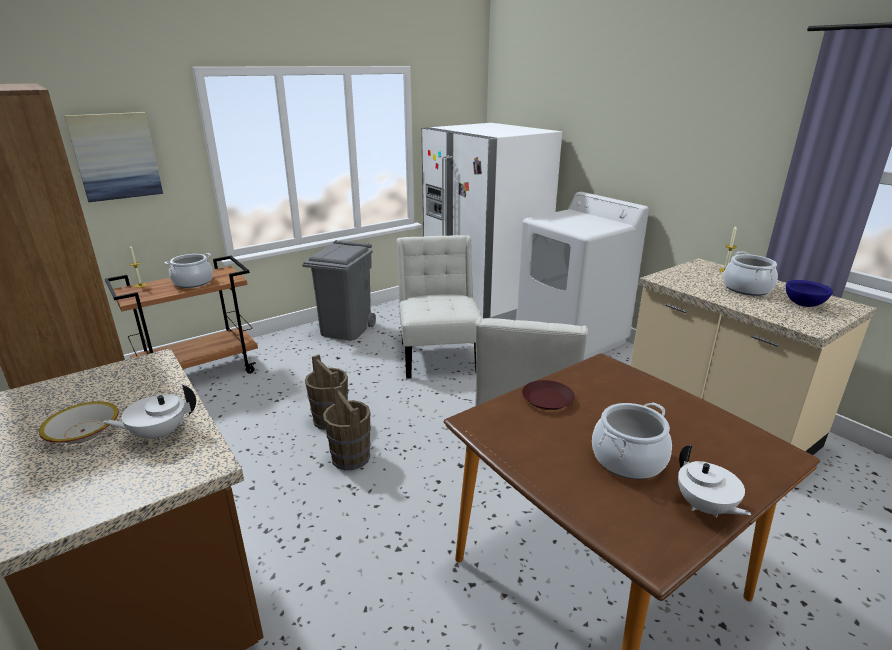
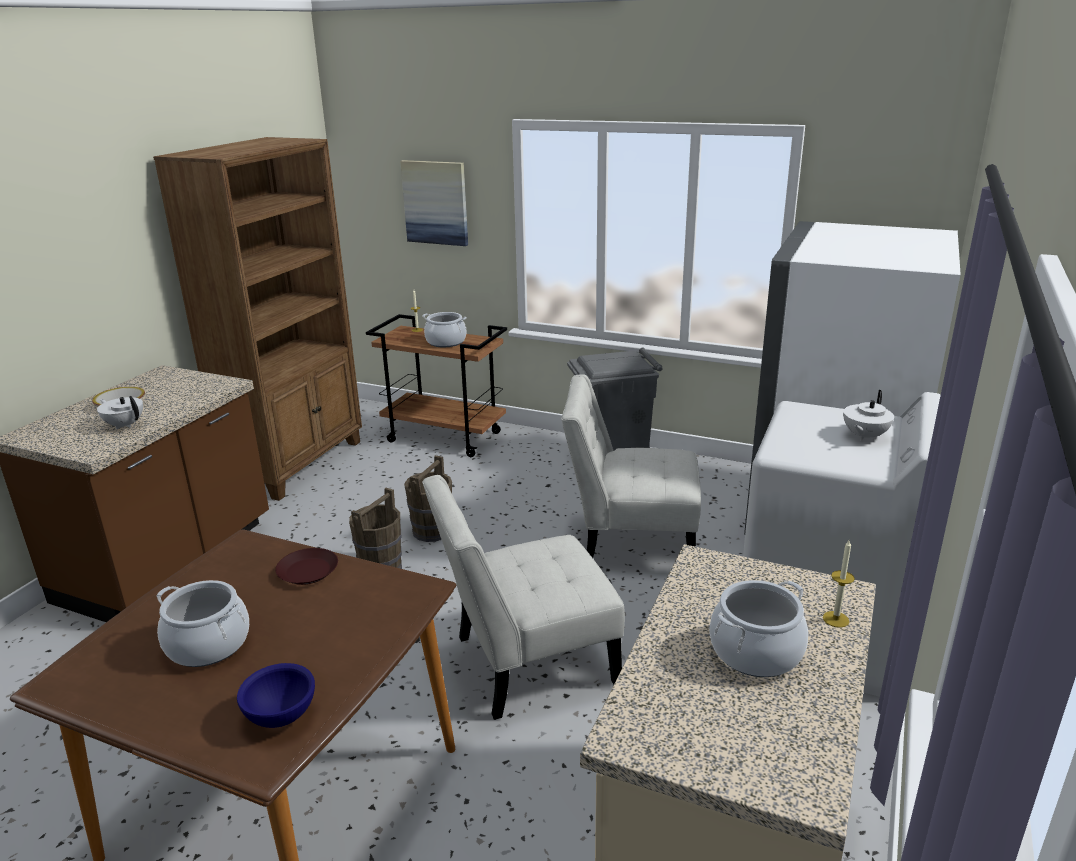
camera: 60 degrees right, 0 degrees up
(439, 355) = (630, 542): white chair -> white chair turned 135 degrees counterclockwise
(704, 507) = (135, 706): white teapot -> white teapot (864, 436)
(803, 304) = (742, 724): blue bowl -> blue bowl (282, 715)

